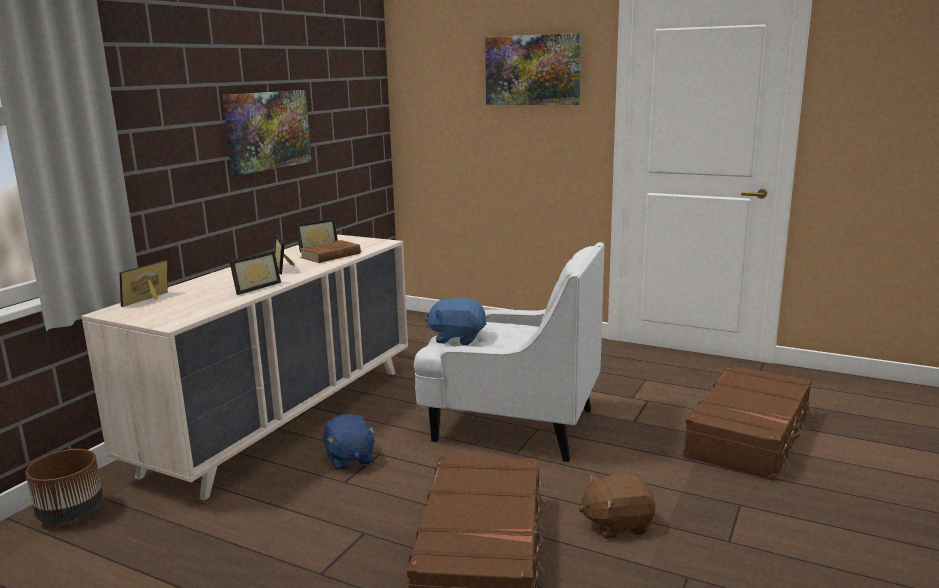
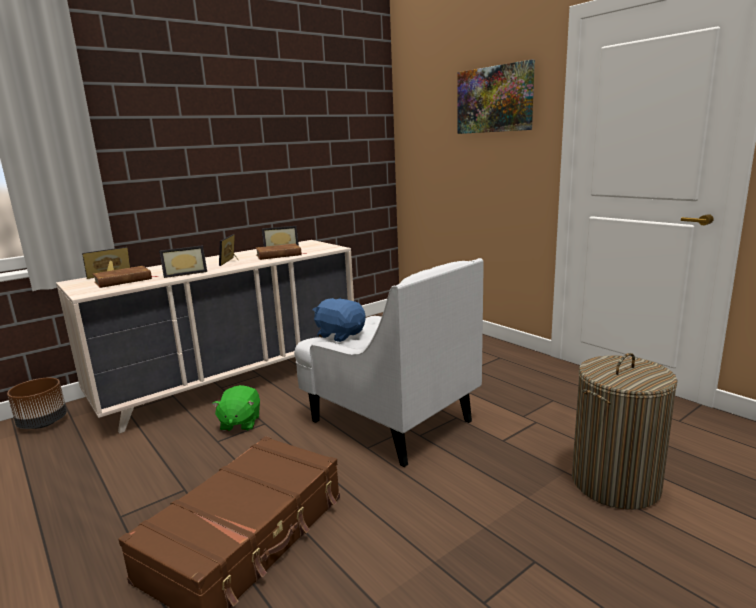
camera: 25 degrees right, 0 degrees up
(186, 303) = (123, 280): none -> brown book
(267, 130) = (259, 154): picture -> none
(349, 459) = (240, 423): blue plush toy -> green plush toy
(616, 524) = (387, 544): brown plush toy -> none
(750, 435) = (615, 483): brown suitcase -> laundry basket

